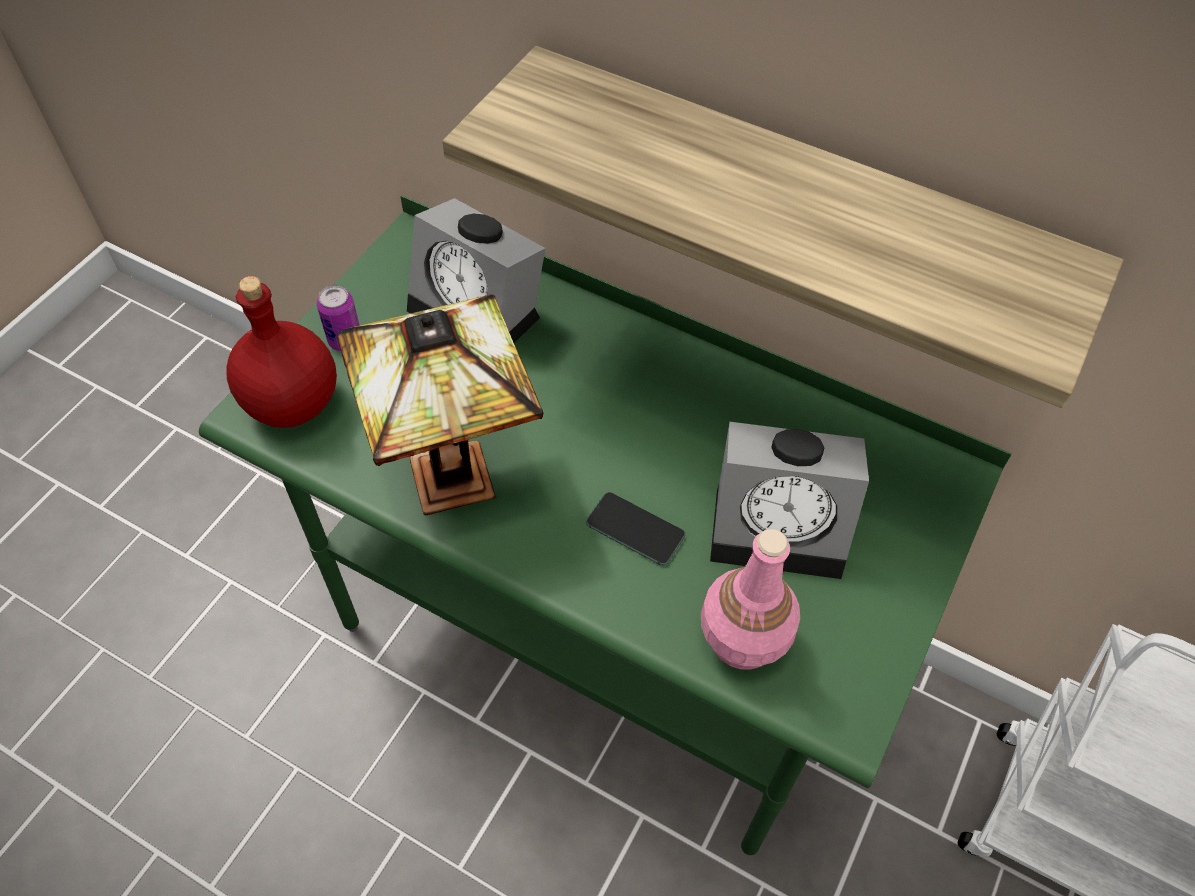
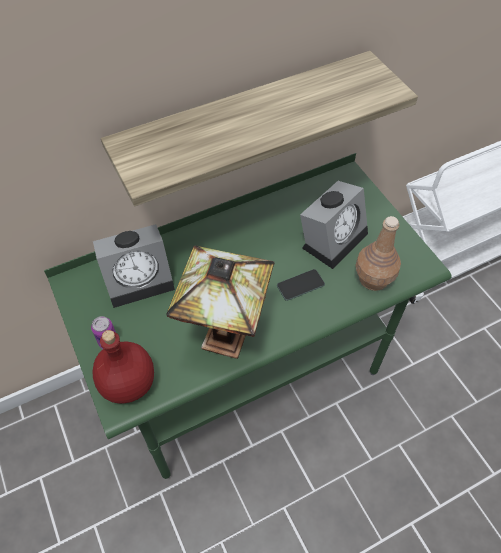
camera: 55 degrees left, 0 degrees up
(741, 639) = (373, 279): pink bottle -> brown bottle

